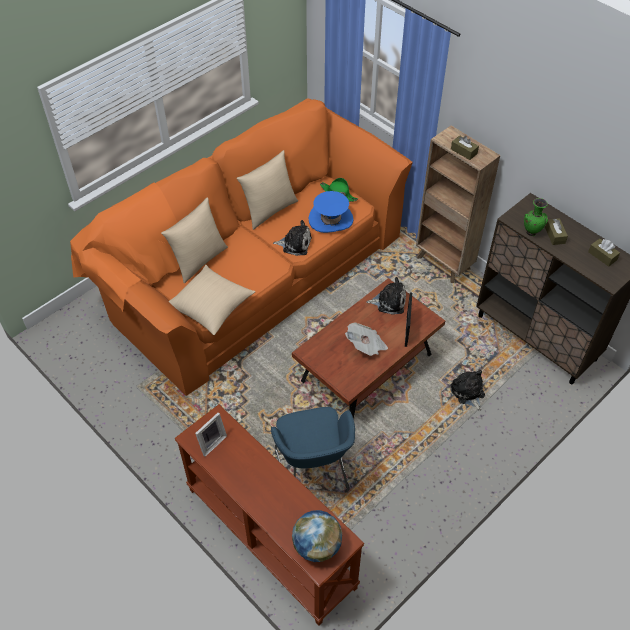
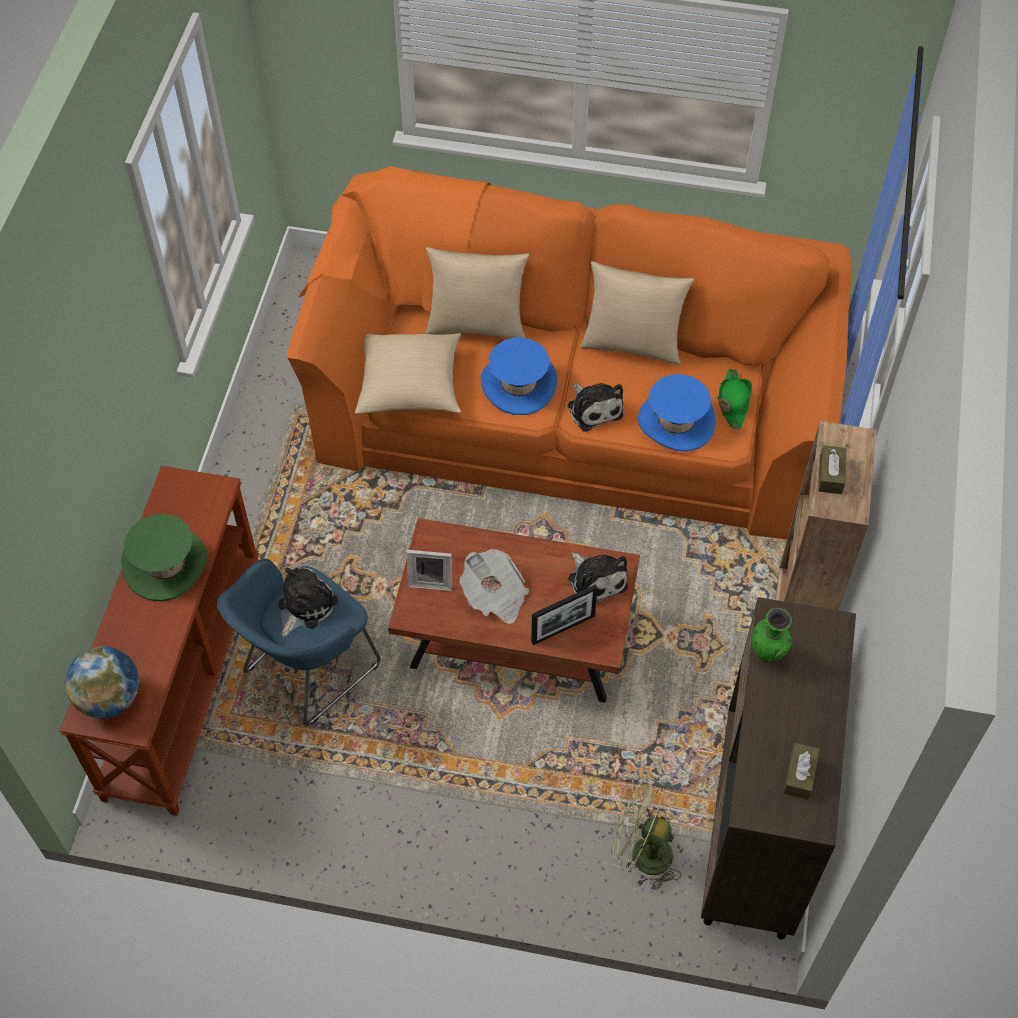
camera: 55 degrees right, 5 degrees up
(211, 442) = (179, 505): picture frame -> picture frame (431, 580)
(247, 470) = (165, 564): none -> green hat
(253, 263) = (518, 384): none -> blue hat
(468, 393) = (575, 787): plush toy -> plush toy (304, 605)
(521, 387) = (642, 854): none -> green fan
(554, 235) = (788, 689): brown tissue box -> none

